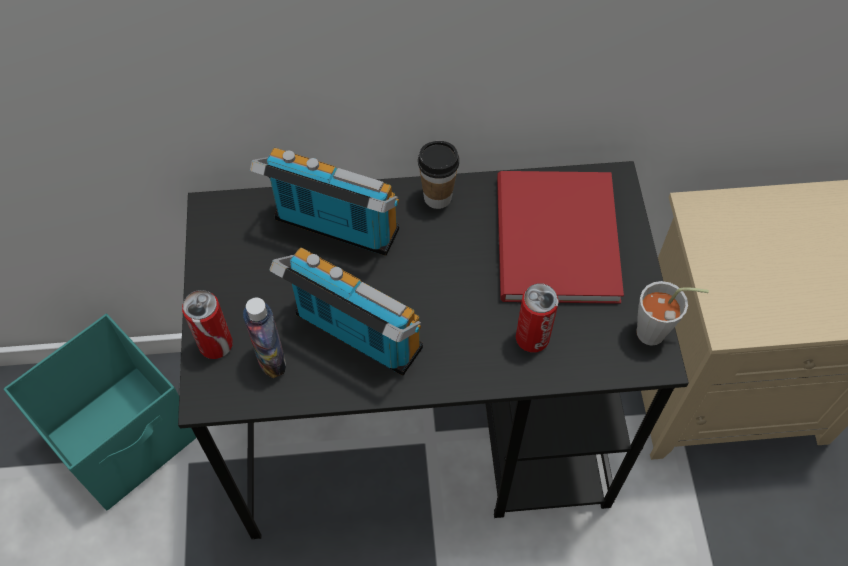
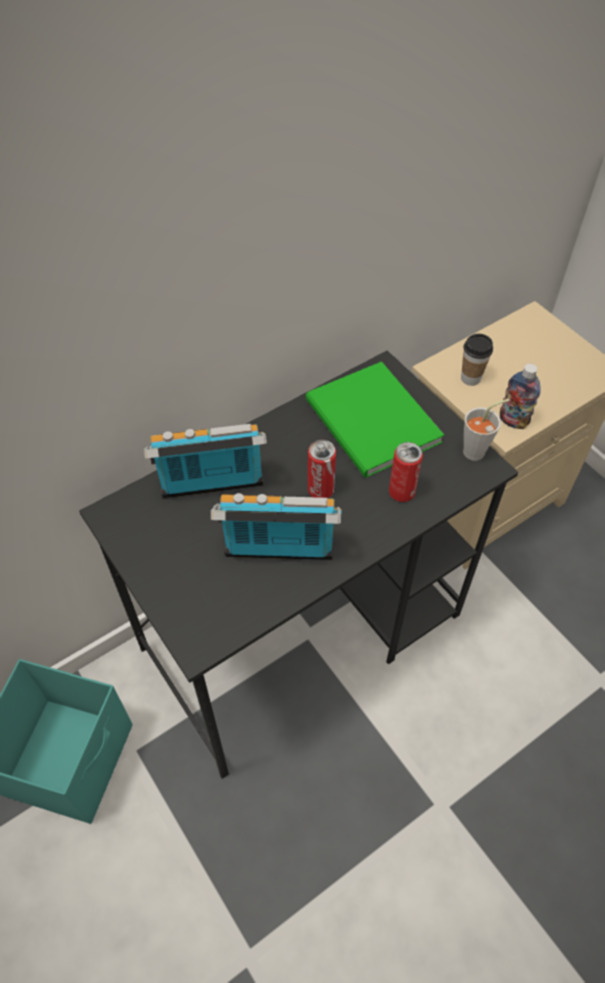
camera: 30 degrees left, 5 degrees down
(216, 344) = (178, 607): can -> can (320, 489)
(271, 360) = (229, 597): bottle -> bottle (513, 421)
(437, 197) = (272, 430): cup -> cup (470, 378)
(552, 243) = (372, 425): red book -> green book

